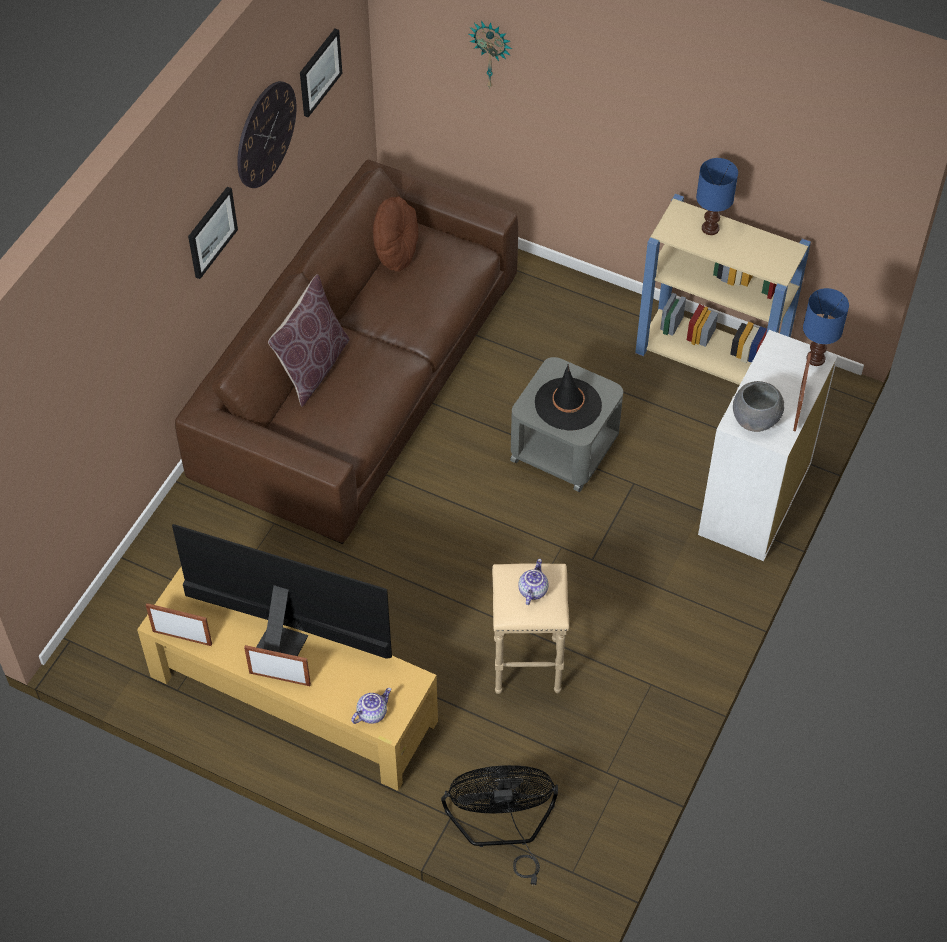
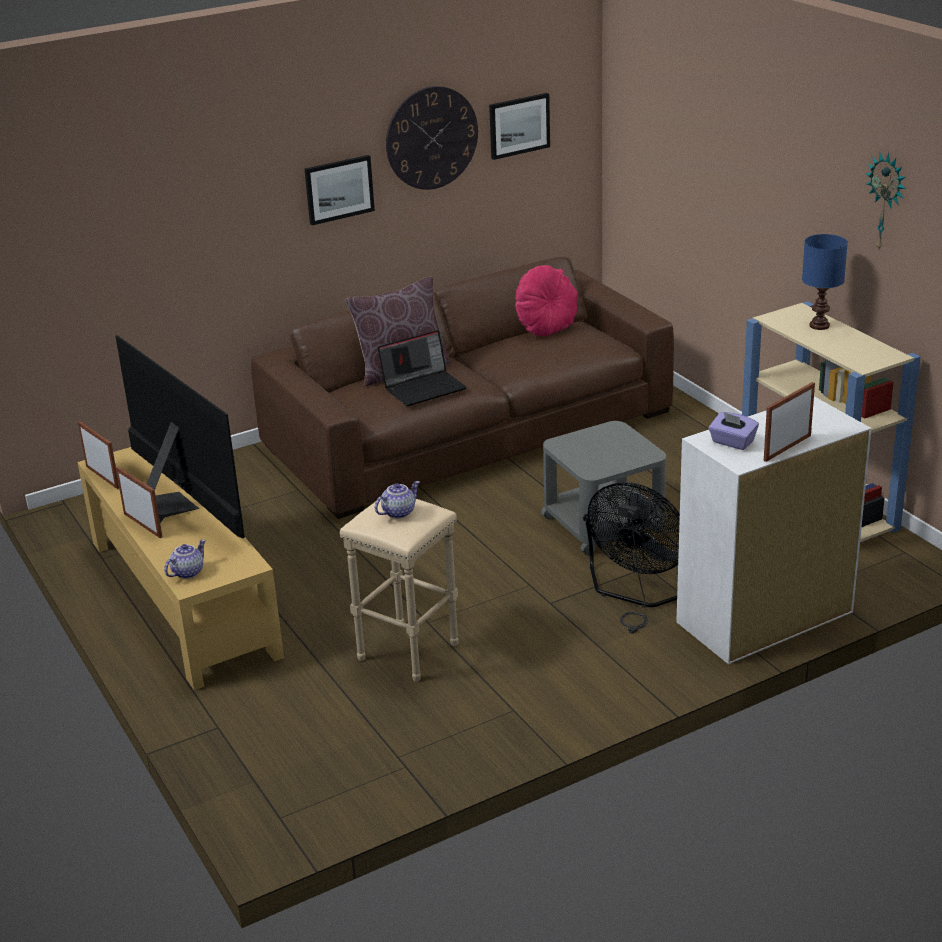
camera: 35 degrees right, 25 degrees down
(360, 388) = (424, 387): none -> laptop
(371, 713) = (187, 572): teapot -> teapot turned 45 degrees counterclockwise
(396, 255) = (546, 330): brown pillow -> pink pillow
(491, 53) = (678, 143): wall clock -> wall clock (886, 201)
(505, 829) = (254, 757): black fan -> black fan (634, 594)
(568, 404) = (601, 451): black hat -> none
(756, 418) = (732, 442): grey bowl -> purple tissue box
(815, 359) = (842, 424): blue table lamp -> none

